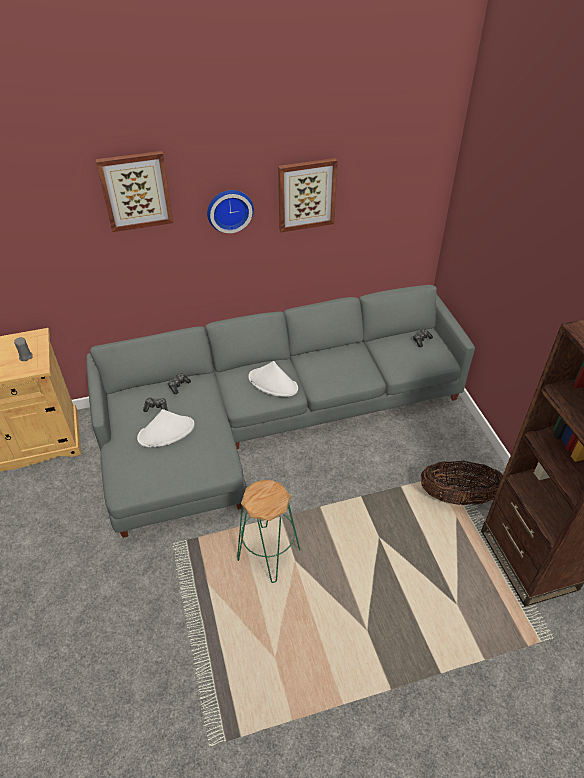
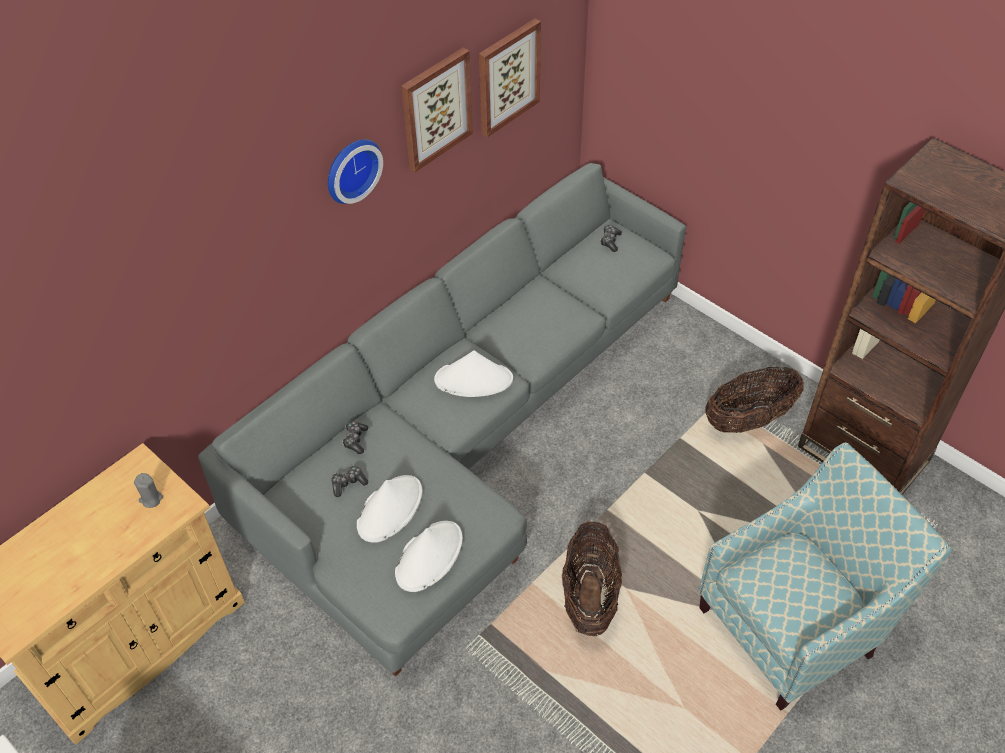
camera: 30 degrees left, 5 degrees up
(136, 191) = (238, 195): picture -> picture (507, 77)
(165, 469) = (429, 556): none -> white hat
(269, 553) = (590, 596): green stool -> basket
(394, 647) = (796, 622): none -> armchair

